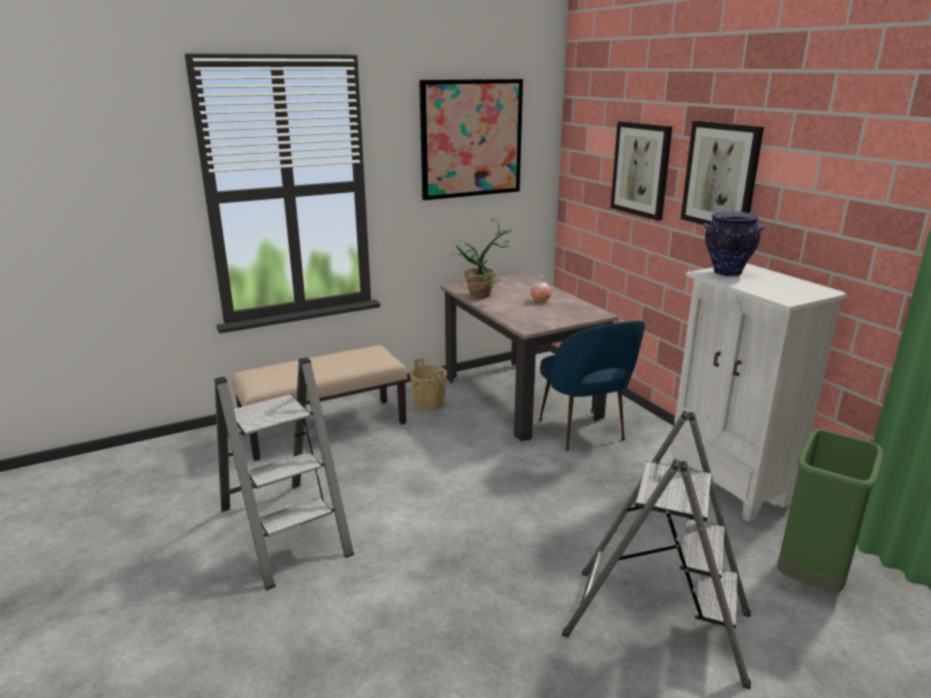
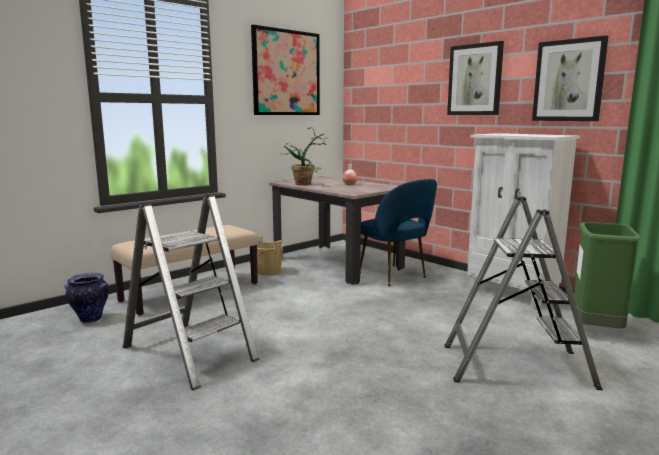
camera: 15 degrees left, 10 degrees down
(641, 169) = (411, 88): picture -> picture (568, 81)
(726, 273) = (496, 134): vase -> vase (90, 319)

